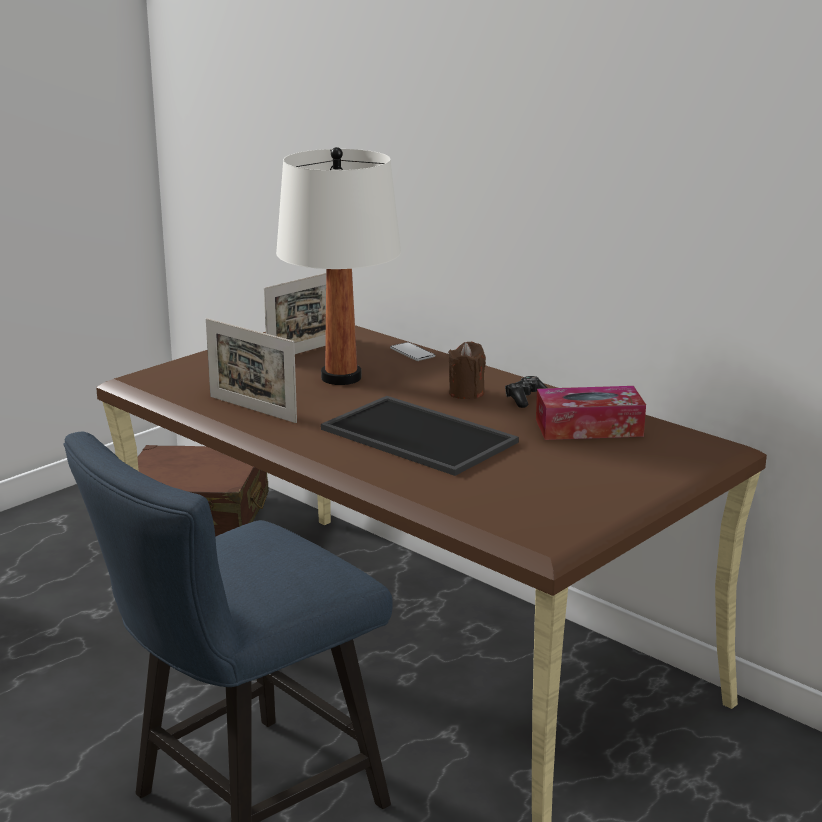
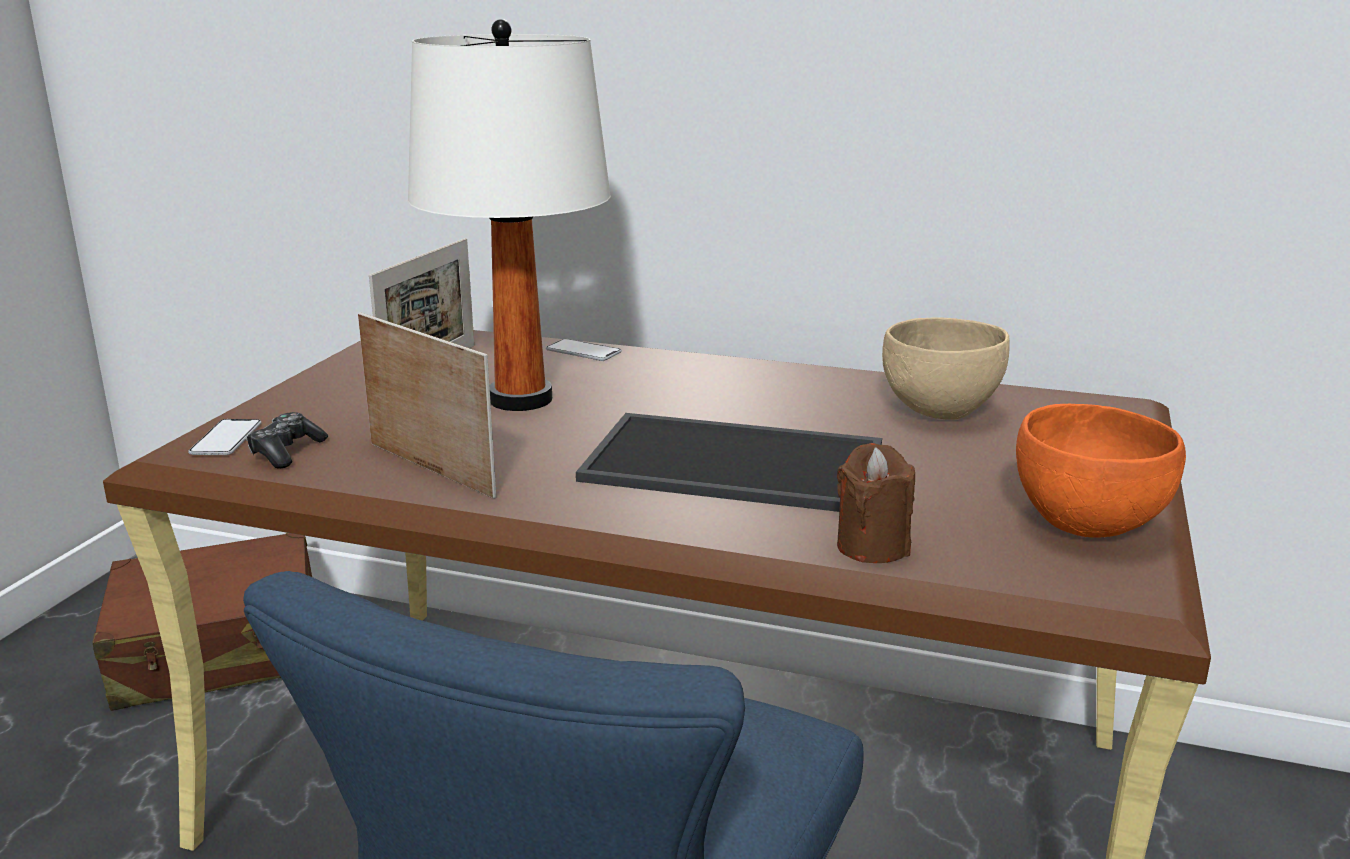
camera: 25 degrees left, 0 degrees up
(165, 374) = (226, 439): none -> phone
(252, 409) = (430, 469): picture frame -> picture frame turned 150 degrees counterclockwise
(466, 393) = (722, 392): brown candle -> brown candle (872, 546)
(526, 399) = (809, 386): game controller -> game controller (286, 452)
(575, 505) = (1085, 524): none -> orange bowl
(589, 428) = (940, 410): tissue box -> beige bowl

